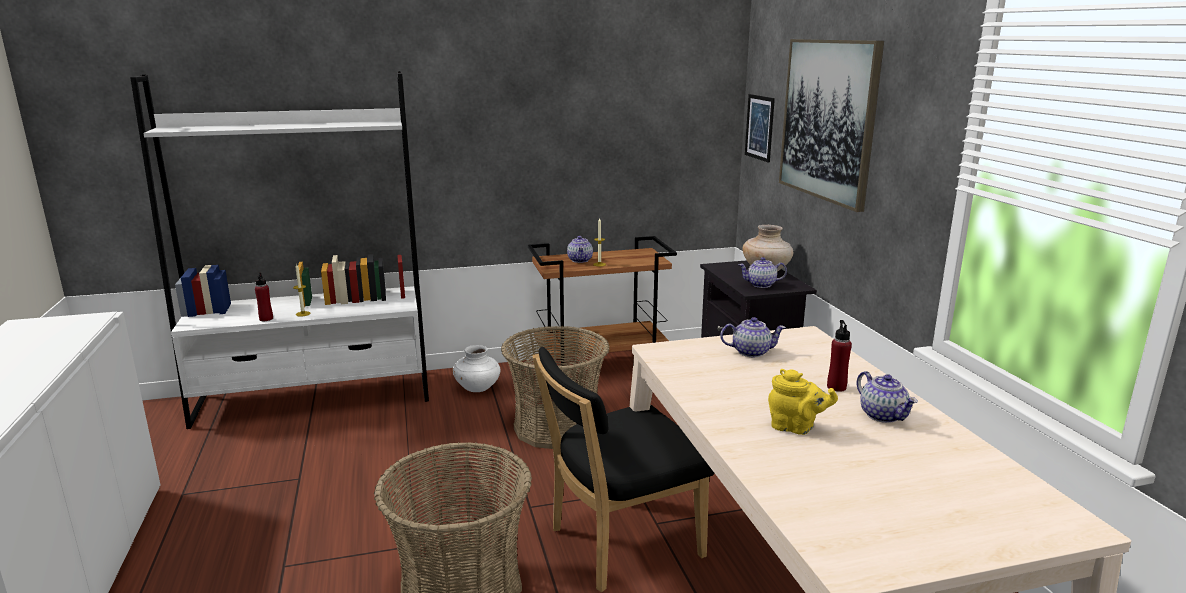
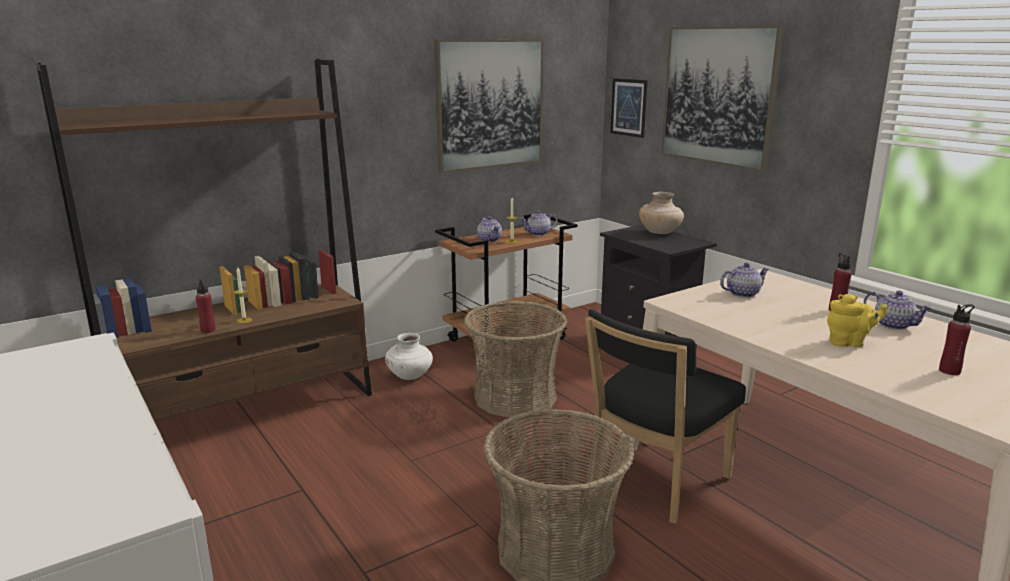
camera: 20 degrees left, 0 degrees up
(315, 398) = (248, 412): white bookcase -> brown bookcase
(594, 119) = (489, 104): none -> picture
(761, 285) = (670, 244): teapot -> teapot (538, 233)
(874, 482) = (949, 371): none -> red bottle

